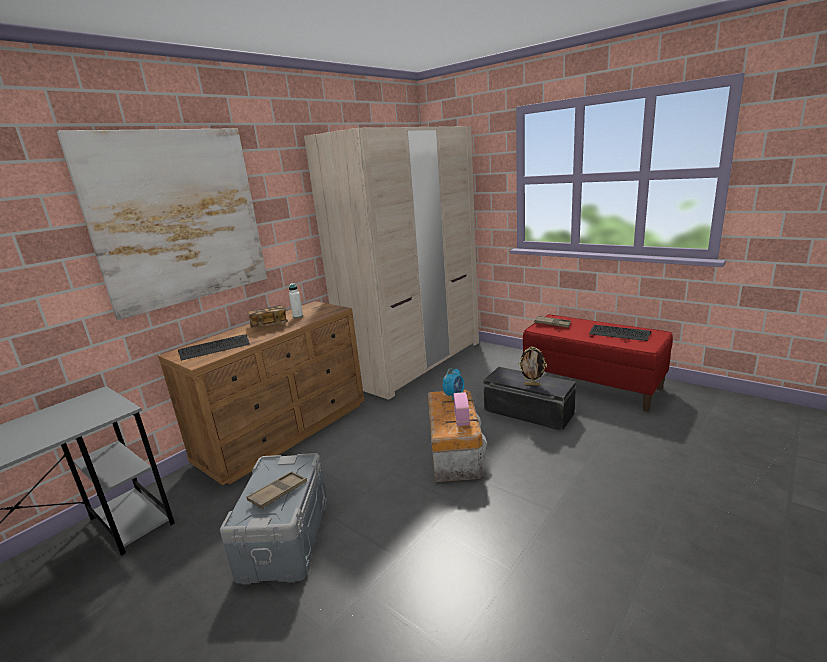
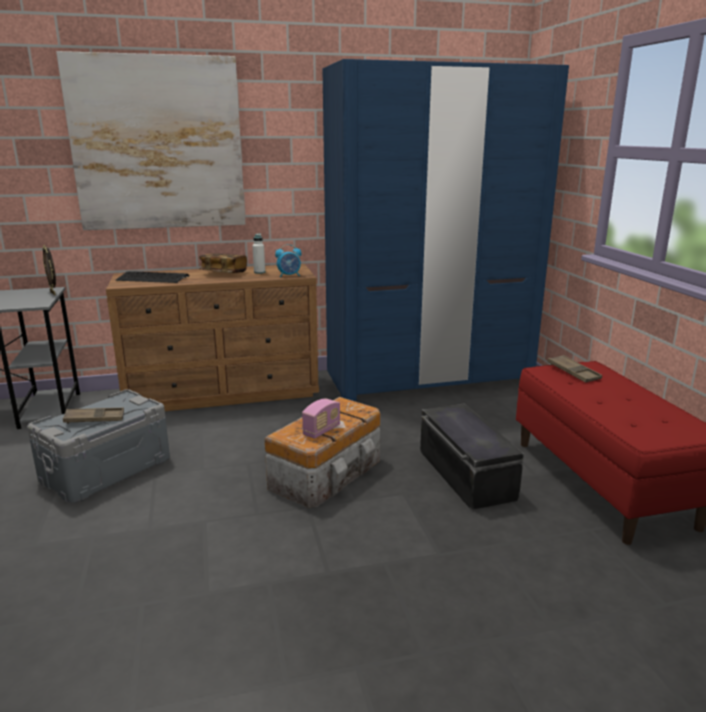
camera: 35 degrees right, 0 degrees up
(415, 362) = (428, 377): beige wardrobe -> blue wardrobe
(454, 395) = (354, 409): alarm clock -> alarm clock (289, 276)
(532, 384) = (464, 435): picture frame -> picture frame (53, 293)
(619, 333) = (642, 412): keyboard -> none

